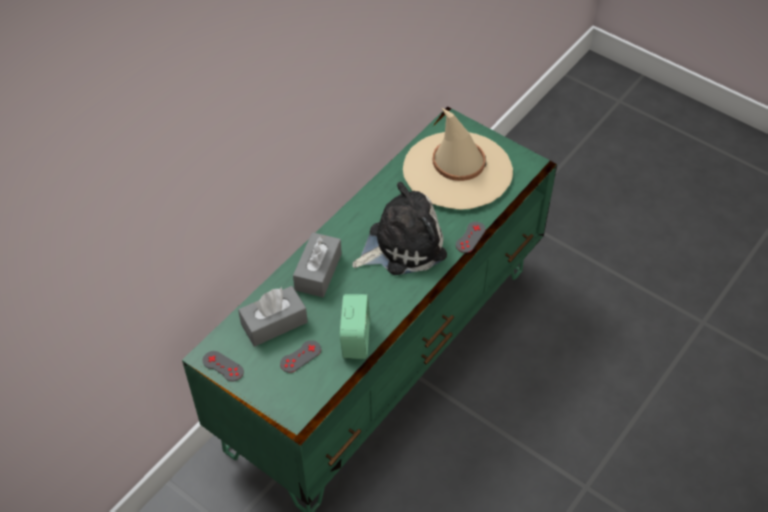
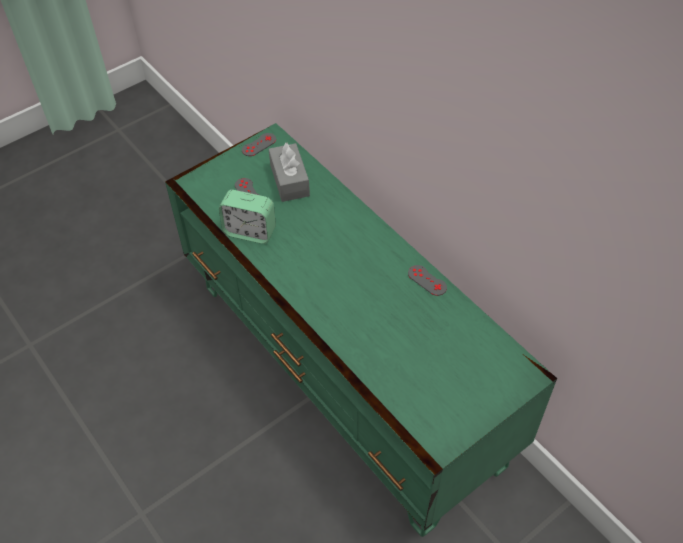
camera: 105 degrees right, 0 degrees up
(318, 272) = (336, 217): grey tissue box -> none
(401, 245) = (350, 287): plush toy -> none
(457, 170) = (444, 362): beige hat -> none
(470, 237) = (342, 350): grey game controller -> grey game controller (427, 280)

